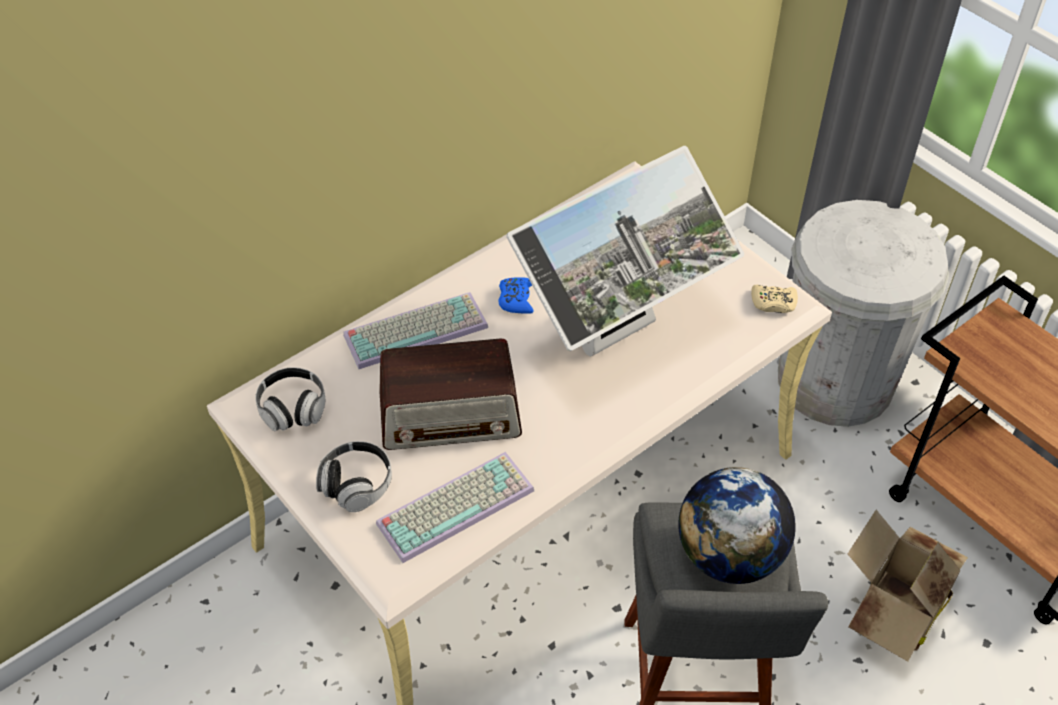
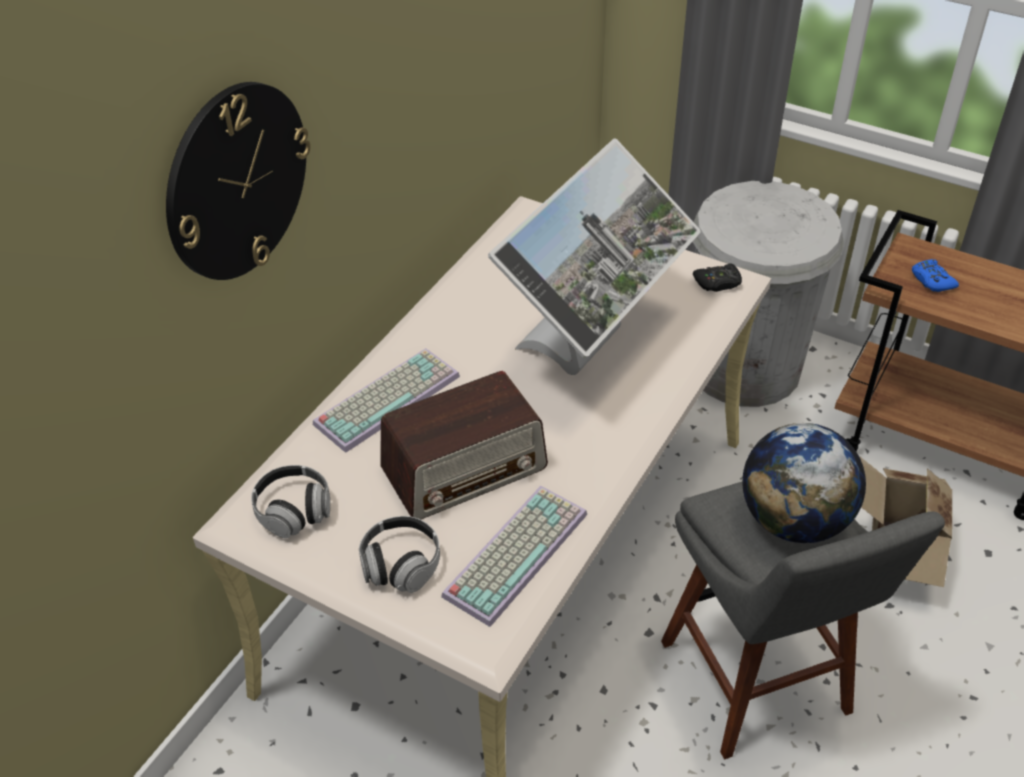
camera: 20 degrees left, 5 degrees down
(289, 121) = (236, 181): none -> wall clock
(516, 299) = (474, 343): blue game controller -> blue game controller (932, 280)
(773, 303) = (718, 283): beige game controller -> black game controller

